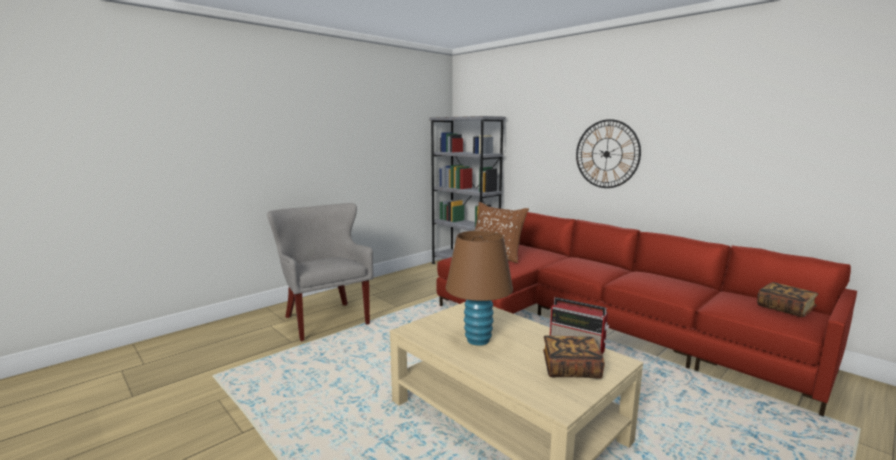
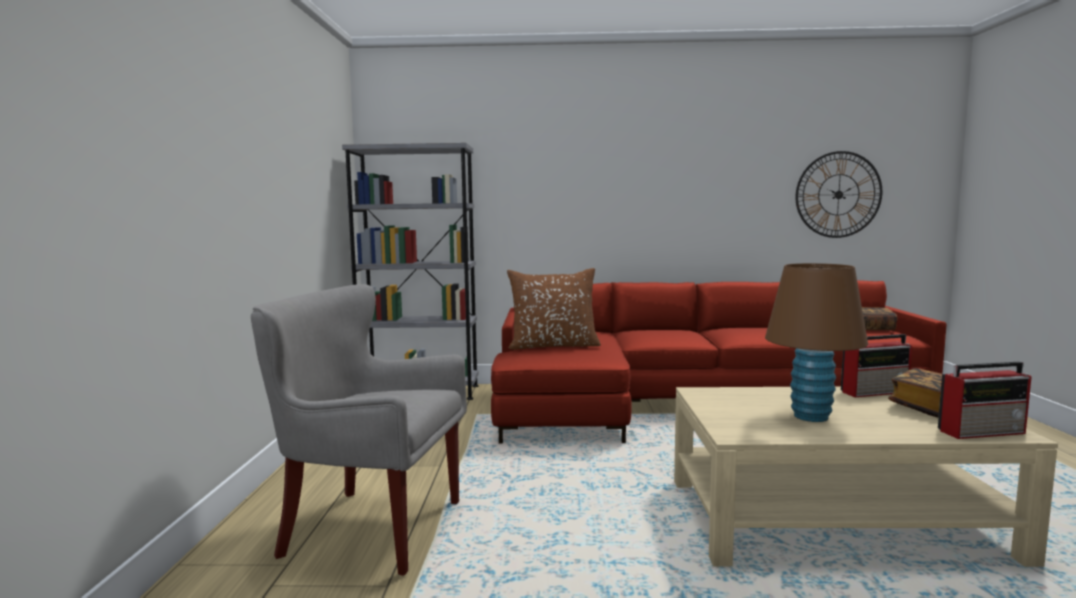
camera: 45 degrees left, 5 degrees down
(543, 395) = (983, 431): none -> radio
(607, 154) = (633, 196): wall clock -> wall clock (838, 194)

